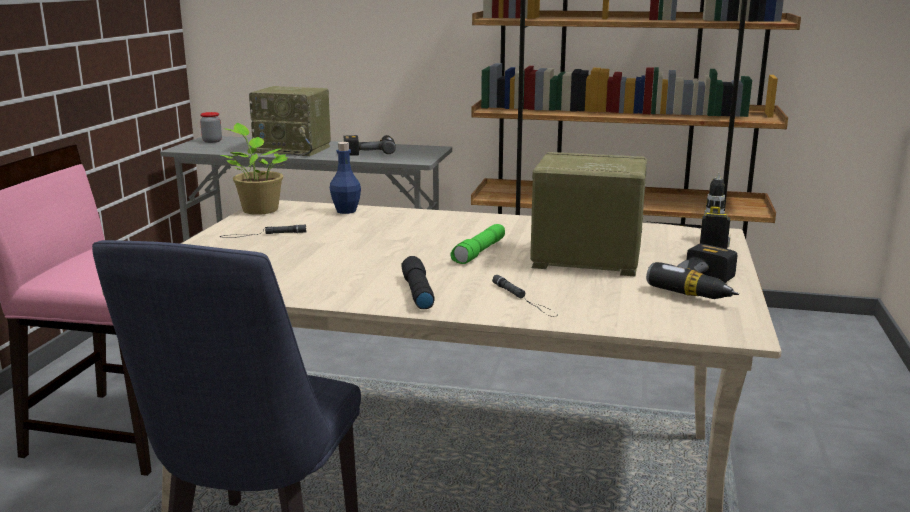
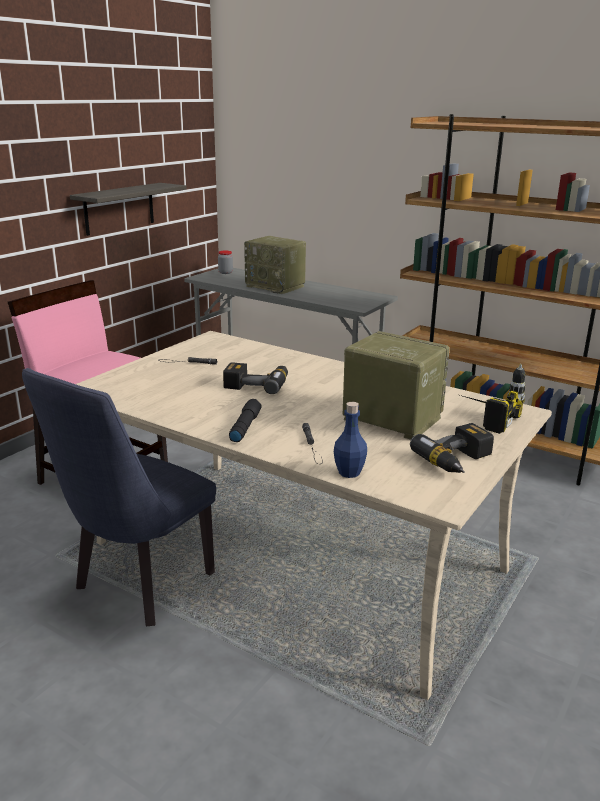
camera: 20 degrees right, 5 degrees up
(72, 54) = (119, 208): none -> shelf
(259, 209) = (202, 340): potted plant -> none
(346, 211) = (259, 349): blue bottle -> blue bottle (349, 472)
(369, 152) = (329, 294): power drill -> power drill (257, 384)
(480, 252) = (319, 400): green flashlight -> none

